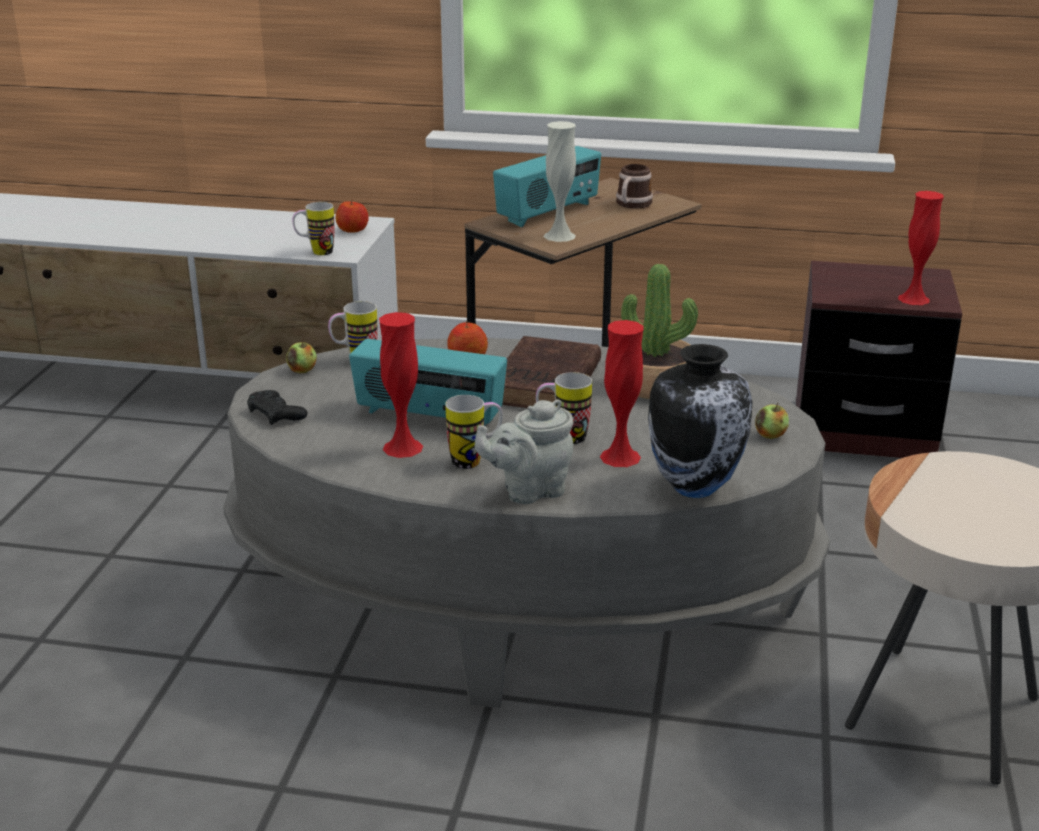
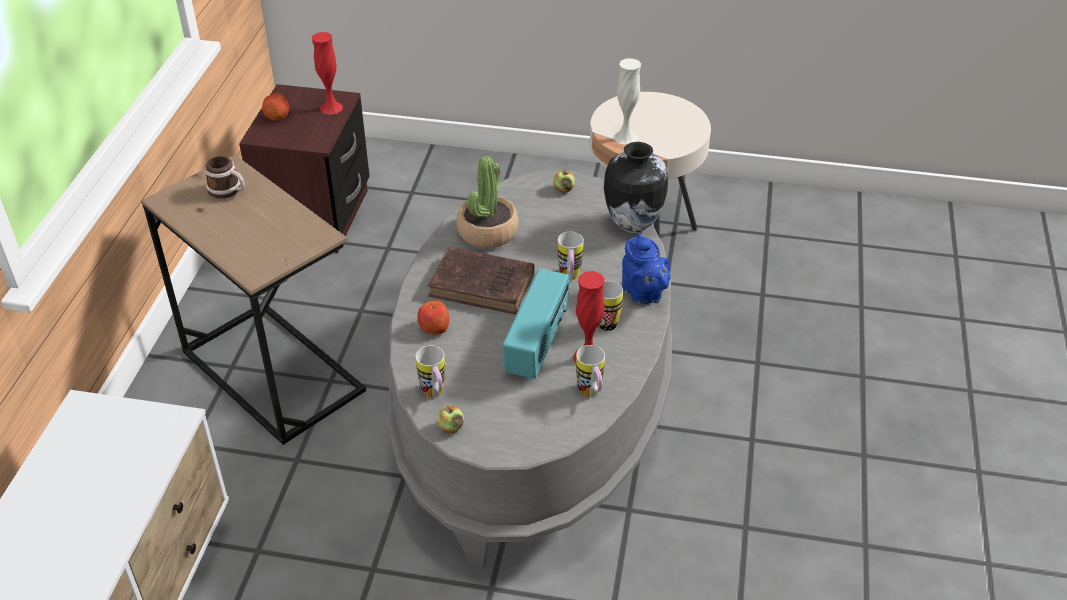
camera: 90 degrees left, 15 degrees up
(276, 414) = (534, 434): black game controller -> none
(315, 252) = (166, 443): mug -> mug (591, 394)
(353, 230) = (102, 419): apple -> apple (277, 116)
(529, 491) = (643, 294): grey teapot -> blue teapot
(548, 213) = (238, 239): radio -> none
(559, 236) = (301, 233): white vase -> white vase (625, 137)
(620, 457) = (595, 253): red vase -> none

